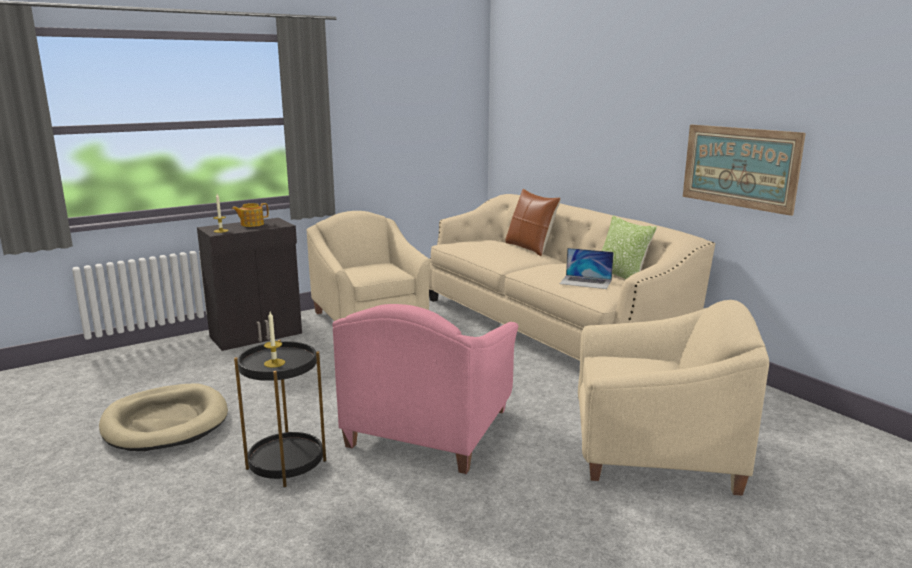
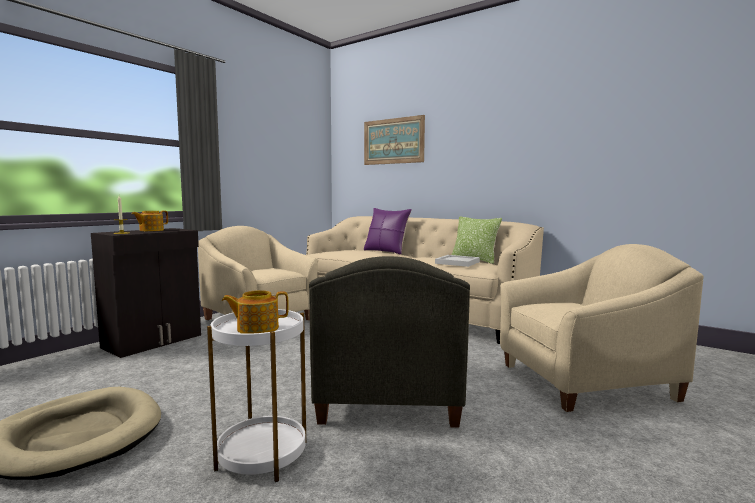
camera: 20 degrees left, 10 degrees down
(274, 363) = (257, 328): candle -> teapot
(286, 464) = (262, 455): black side table -> white side table
(431, 428) = (387, 393): pink armchair -> grey armchair
(530, 248) = (386, 251): brown pillow -> purple pillow
(586, 282) = (458, 262): laptop -> white tray
(739, 167) = (557, 170): picture -> picture (393, 141)

